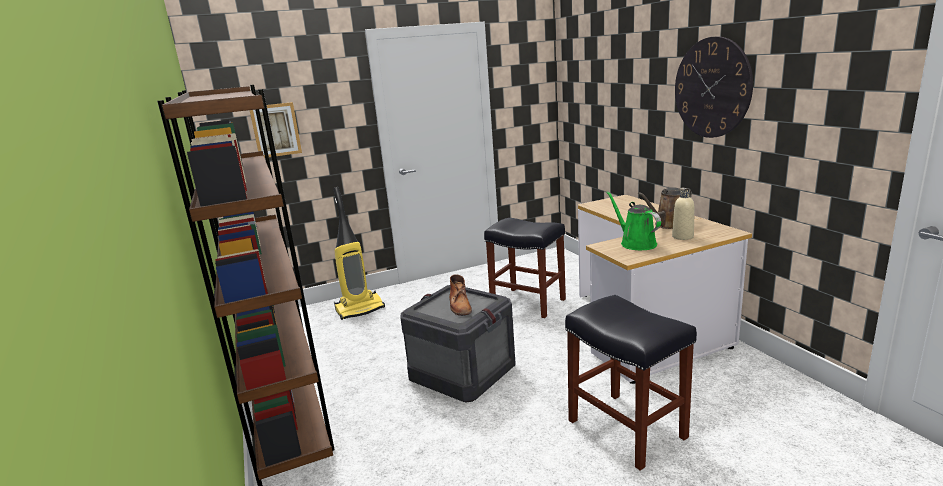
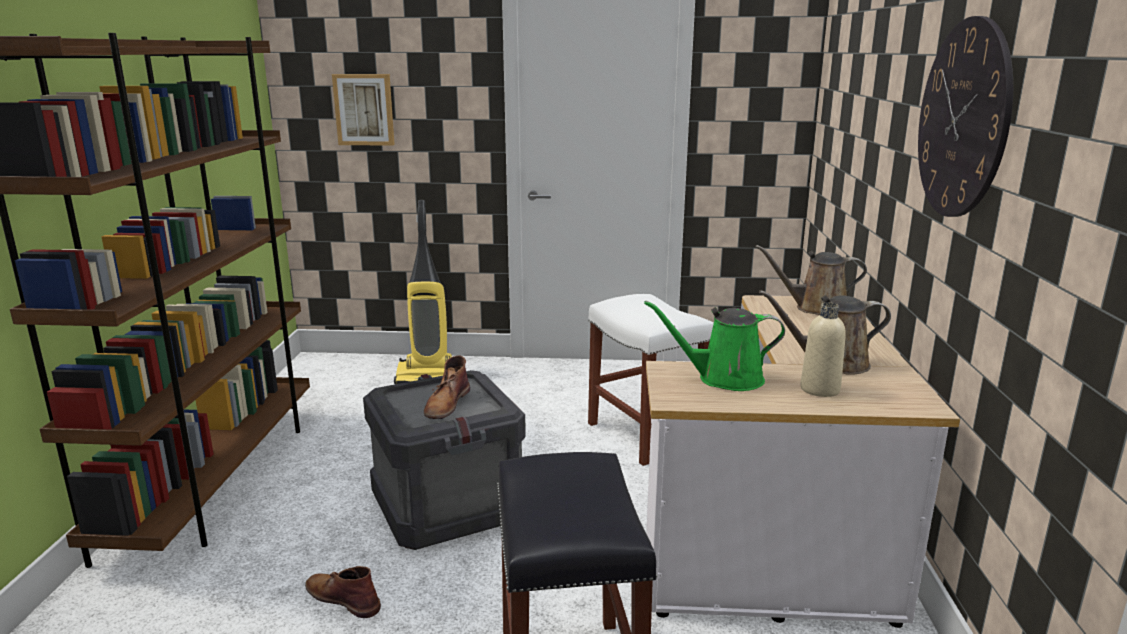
camera: 25 degrees right, 0 degrees up
(460, 440) = (343, 598): none -> brown boot
(529, 302) = (646, 435): black stool -> white stool
(622, 202) = (816, 308): none -> brown watering can
(635, 243) = (724, 379): green watering can -> green watering can turned 90 degrees counterclockwise

